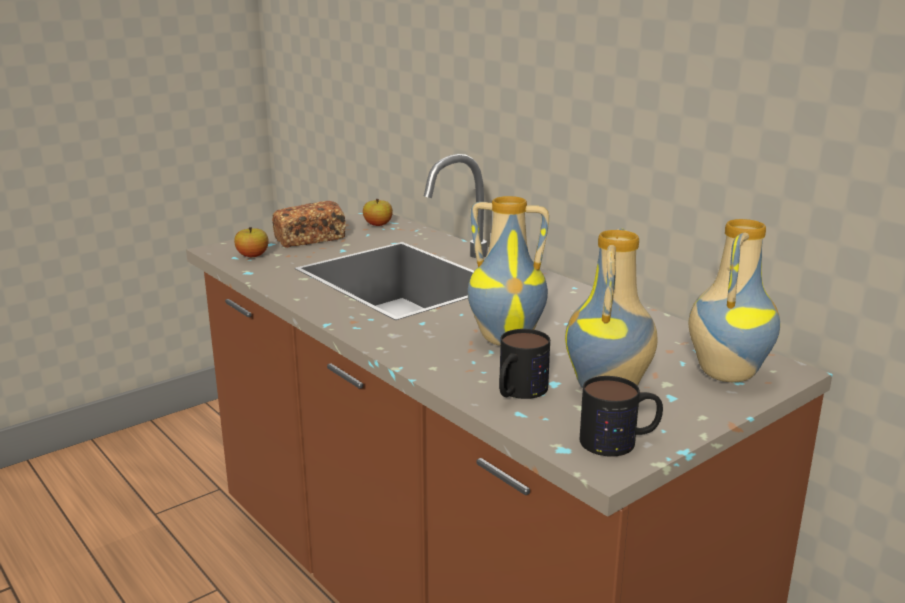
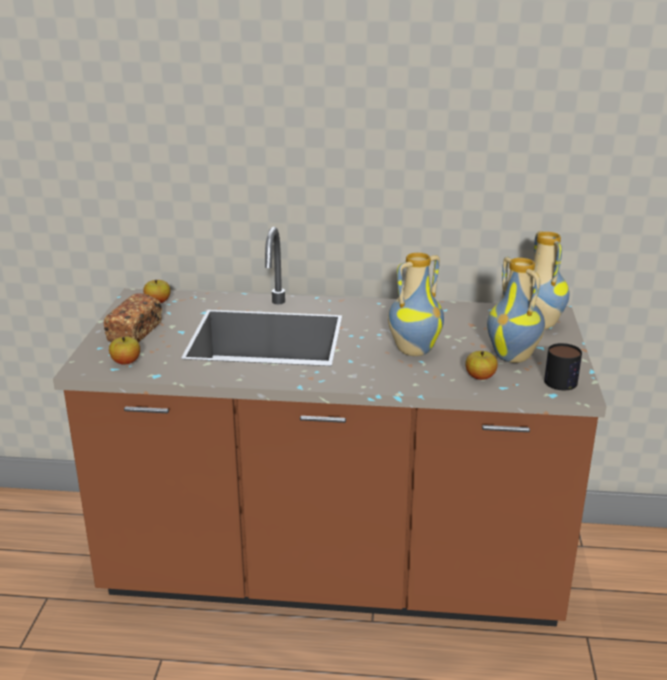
camera: 45 degrees left, 5 degrees up
(517, 392) = (480, 377): mug -> apple

